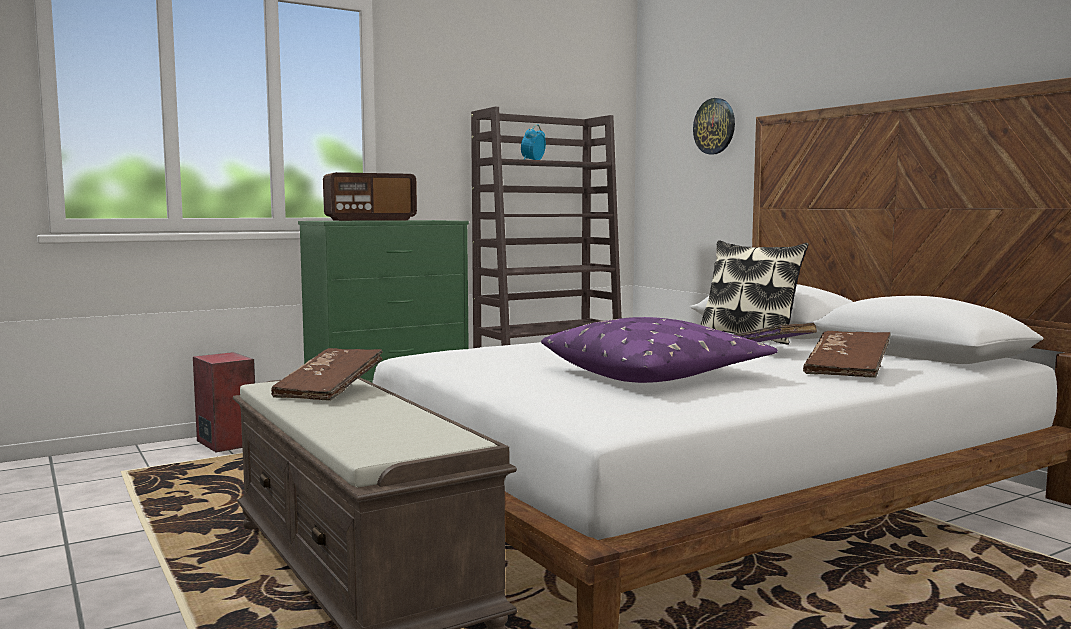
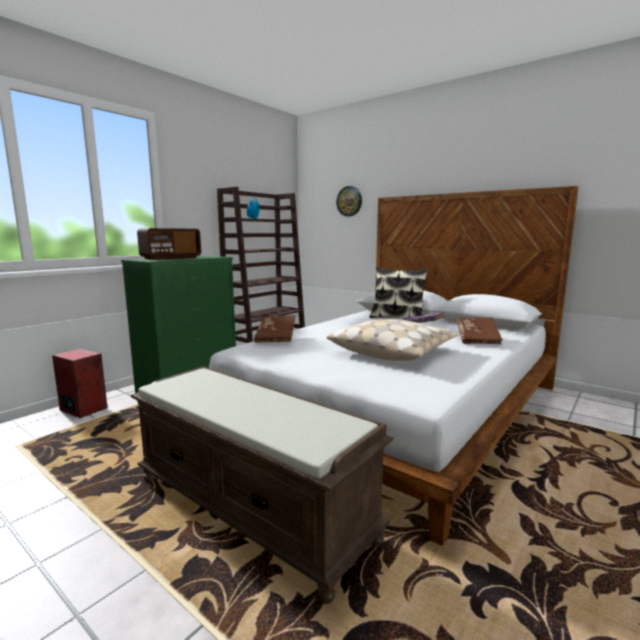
camera: 20 degrees left, 5 degrees up
(329, 391) = (211, 387): brown book -> brown book (276, 337)
(655, 374) = (393, 351): purple pillow -> beige pillow

